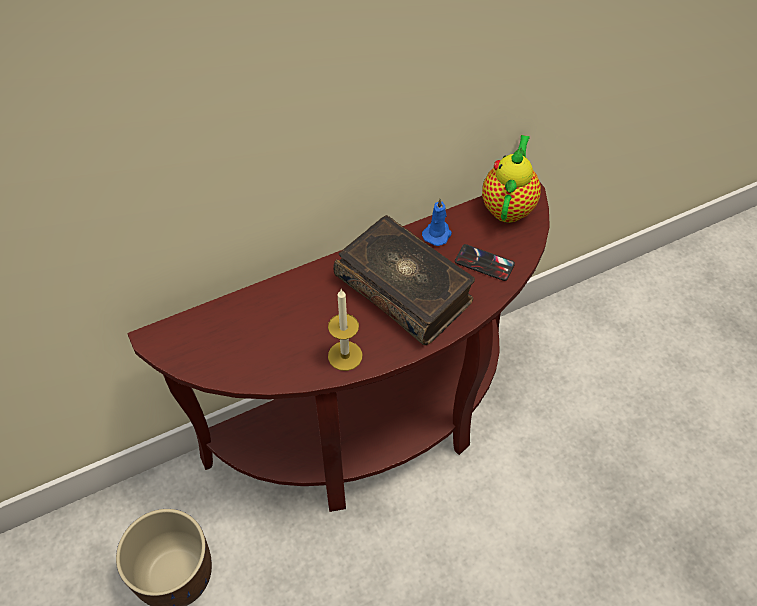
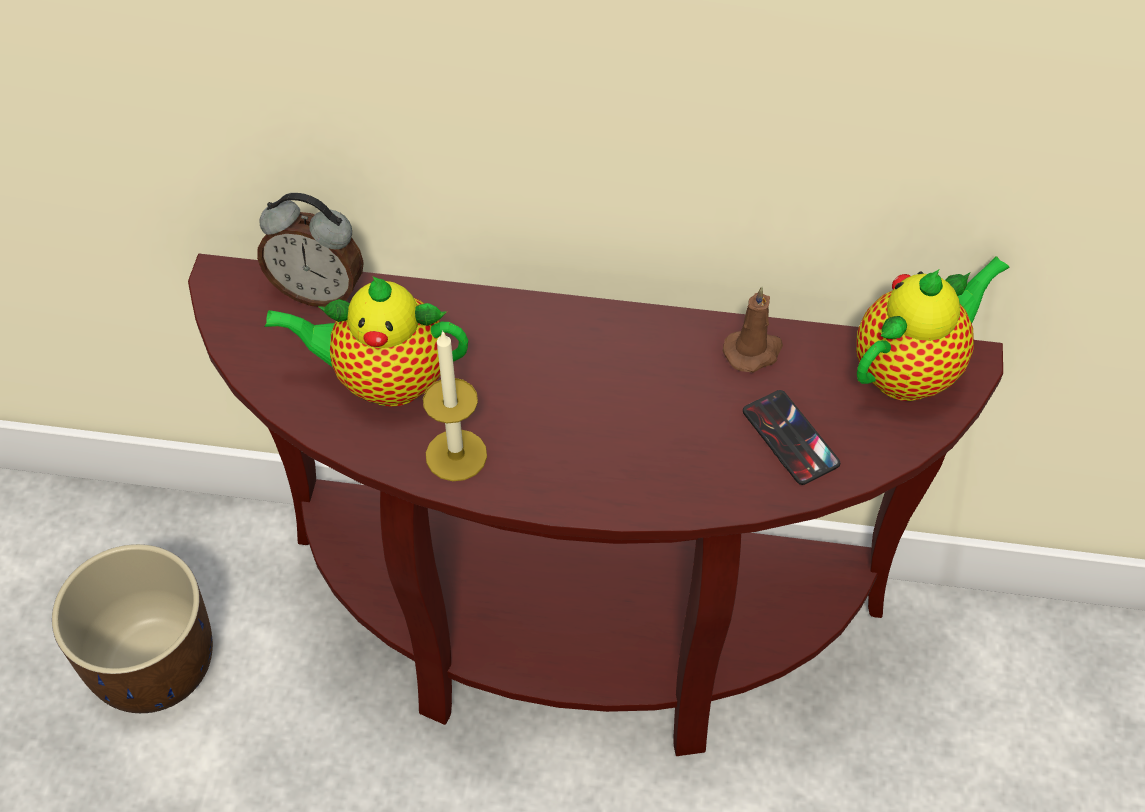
camera: 35 degrees right, 0 degrees up
(209, 317) = (318, 291): none -> alarm clock
(279, 341) = (384, 379): none -> teapot
(405, 289) = (629, 408): book -> none
(437, 234) = (753, 351): blue candle -> brown candle

